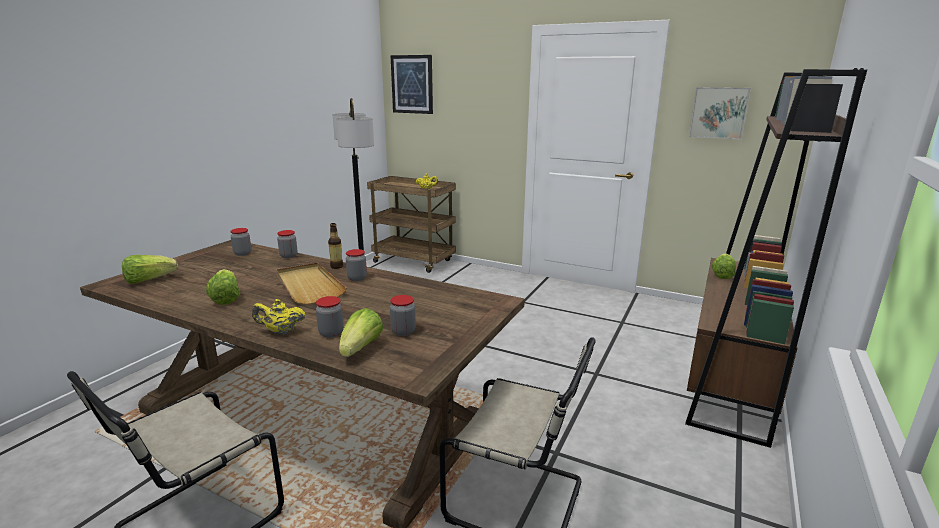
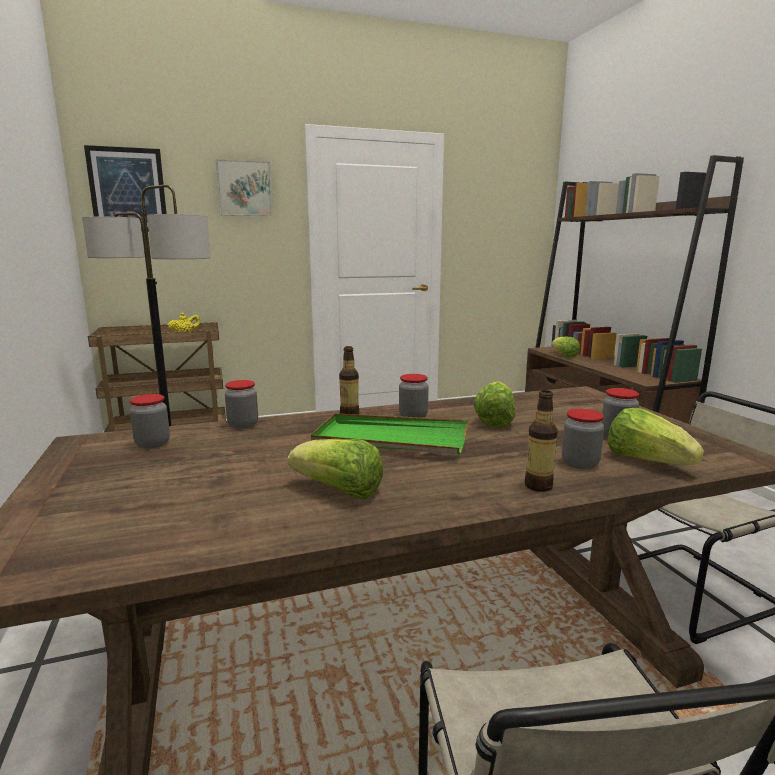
camera: 45 degrees left, 5 degrees down
(149, 280) = (90, 532): lettuce -> lettuce (494, 420)
(281, 332) = (538, 486): yellow teapot -> bottle
(308, 286) = (390, 440): beige tray -> green tray
(719, 112) = (490, 222): picture -> picture (244, 188)

